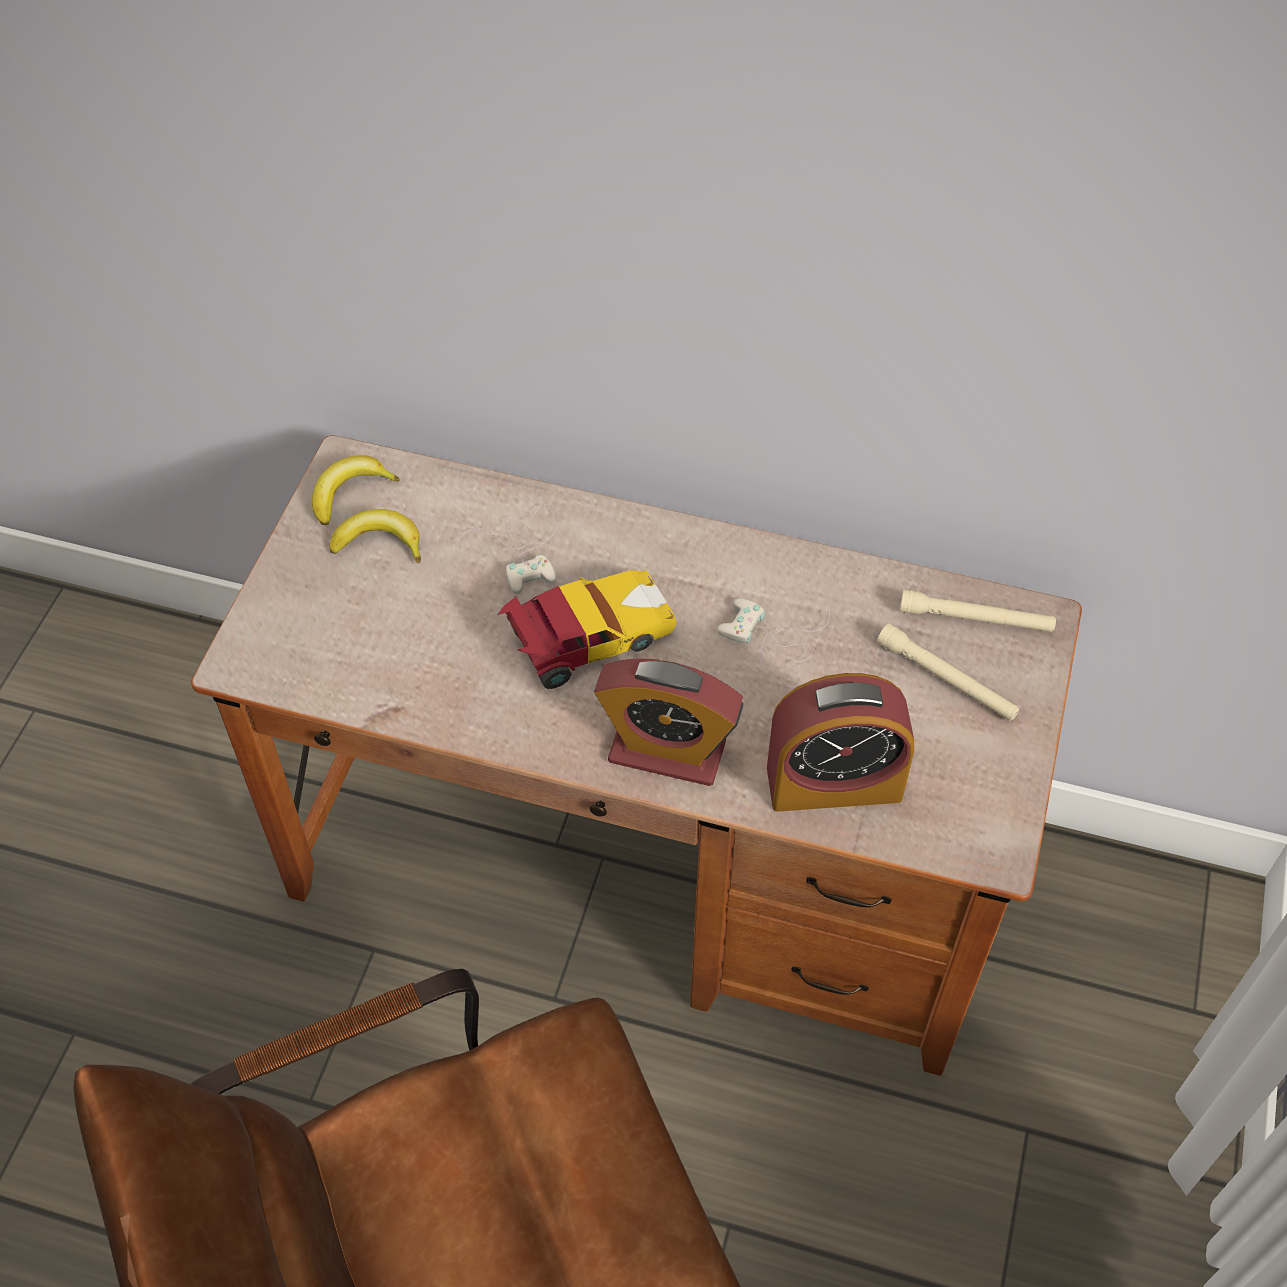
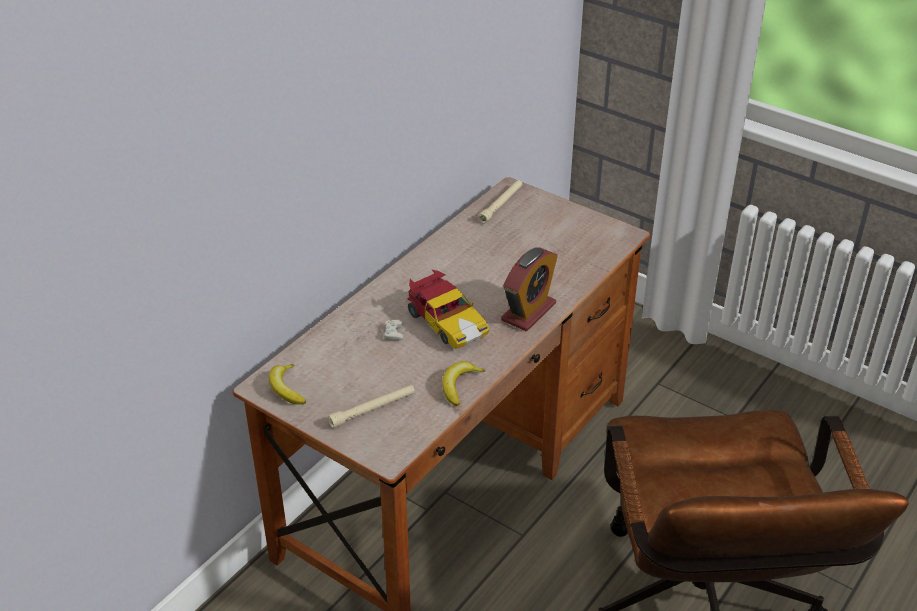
camera: 70 degrees left, 15 degrees down
(379, 543) = (333, 383): banana -> banana (459, 385)
(586, 640) = (446, 322): toy car -> toy car turned 150 degrees clockwise
(774, 644) = (483, 264): white game controller -> none
(834, 782) = (570, 267): alarm clock -> none
(946, 680) = (530, 222): beige flashlight -> beige flashlight (372, 410)

